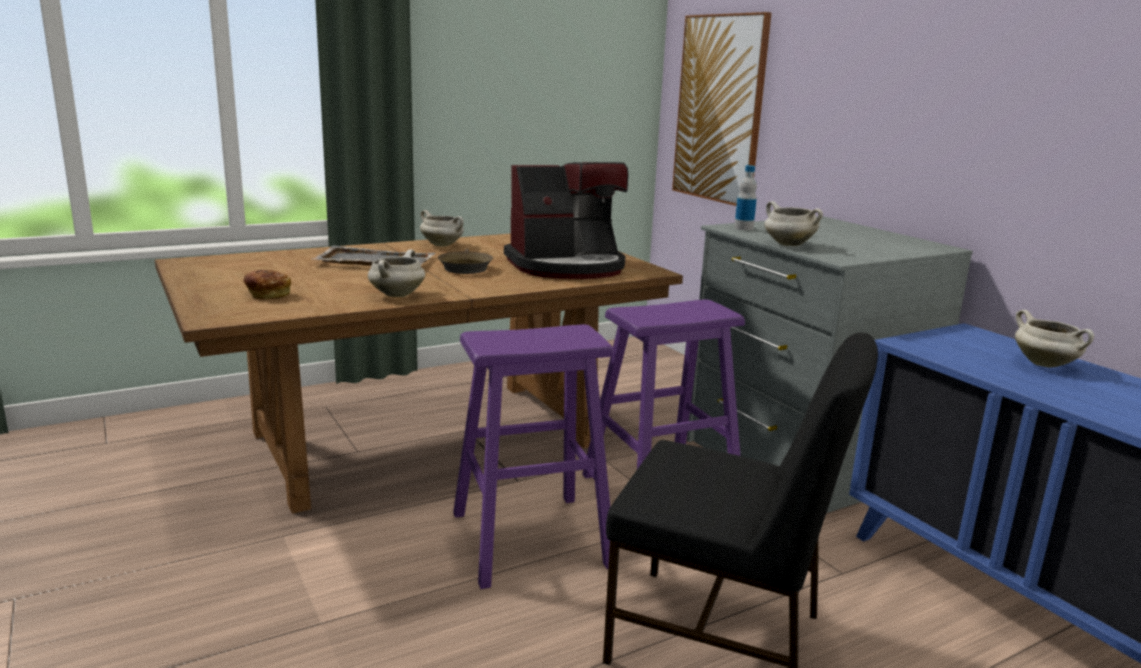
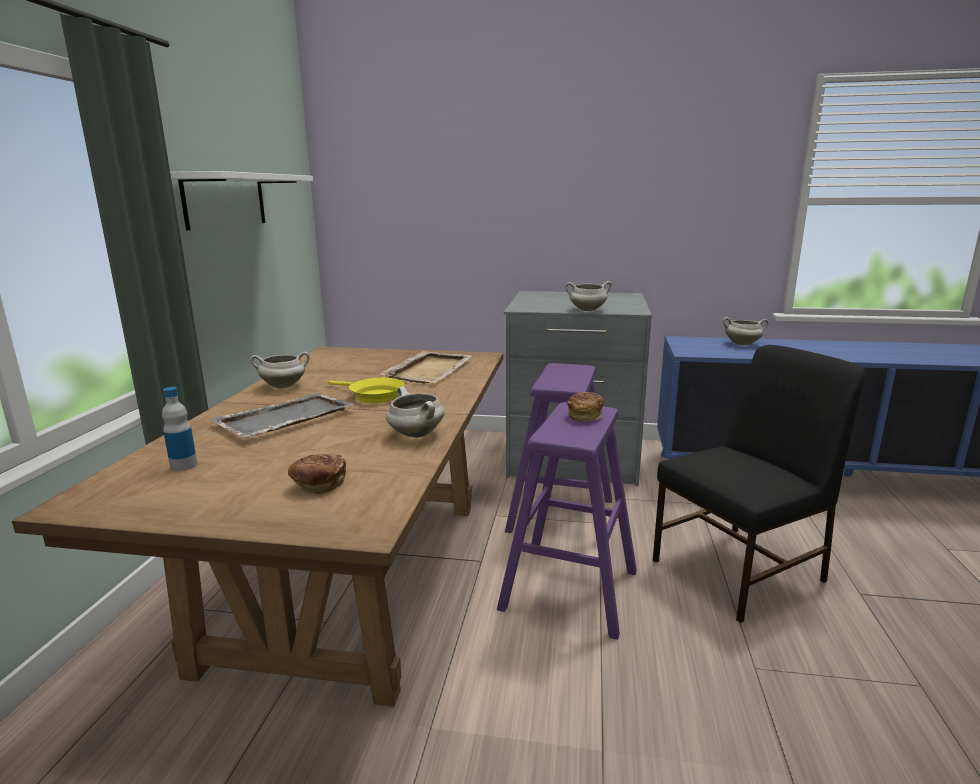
camera: 50 degrees left, 0 degrees up
(465, 267) = (373, 395): brown frying pan -> yellow frying pan
(502, 69) = (225, 200): none -> white shelf
(562, 338) = (585, 415): none -> bread
(567, 266) = (429, 370): coffee machine -> beige tray
(720, 109) = (394, 222): picture -> none
(743, 228) = (529, 307): bottle -> bottle (183, 465)

